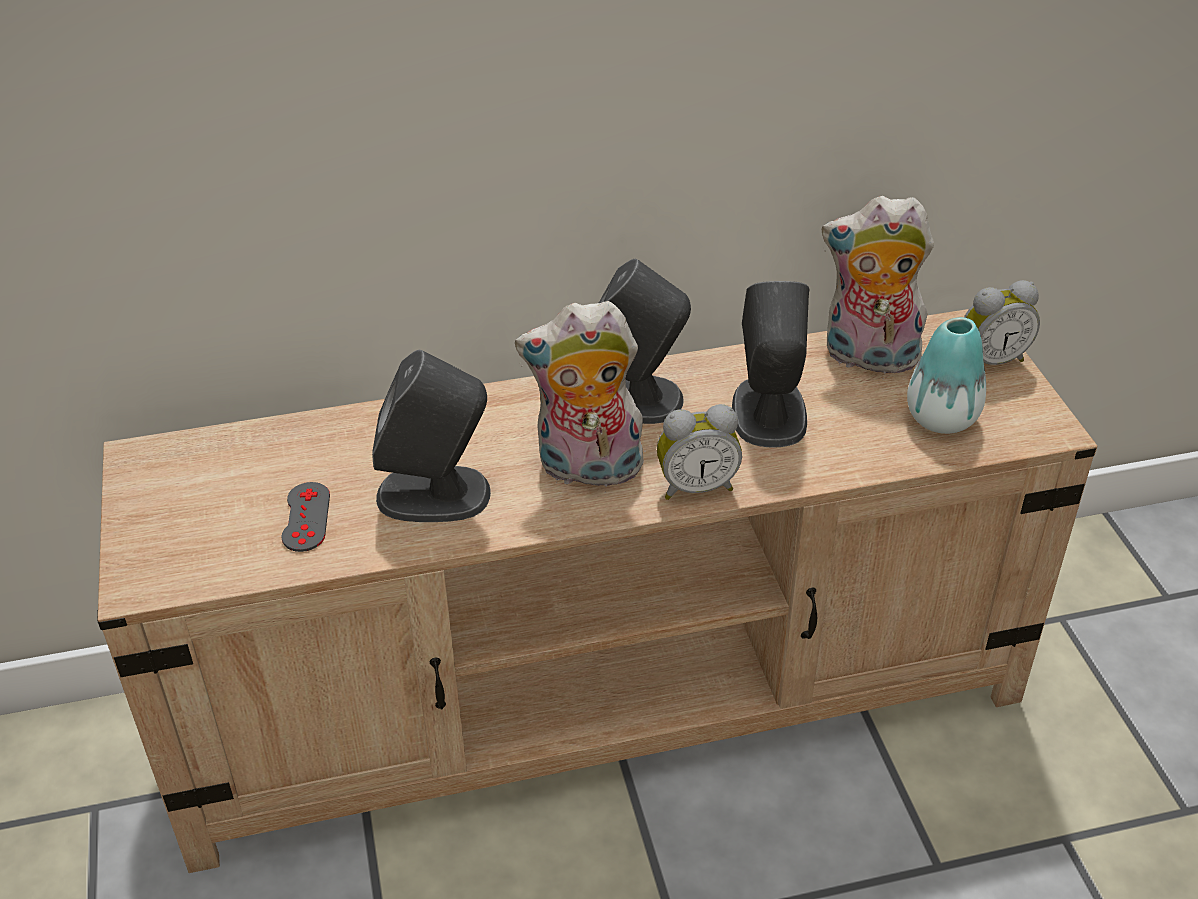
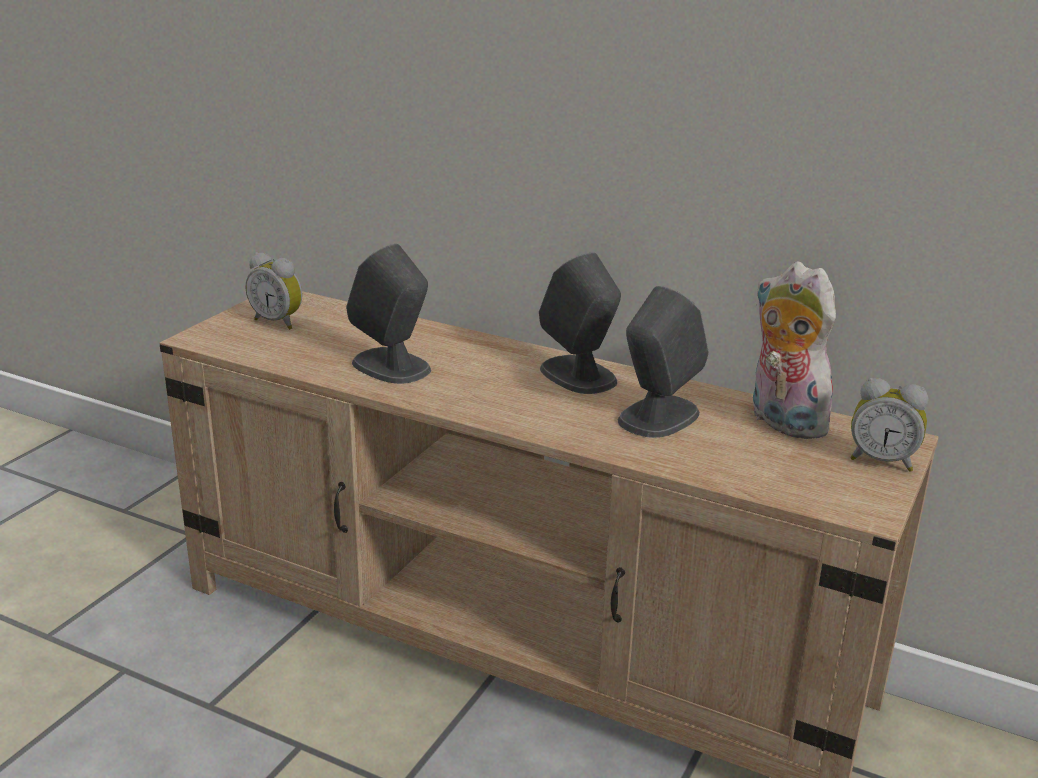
camera: 40 degrees right, 15 degrees down
(306, 517) = (313, 347): grey game controller -> none
(587, 470) = (494, 393): plush toy -> none
(696, 486) = (547, 427): alarm clock -> alarm clock (279, 322)
(941, 419) = (784, 471): vase -> none

